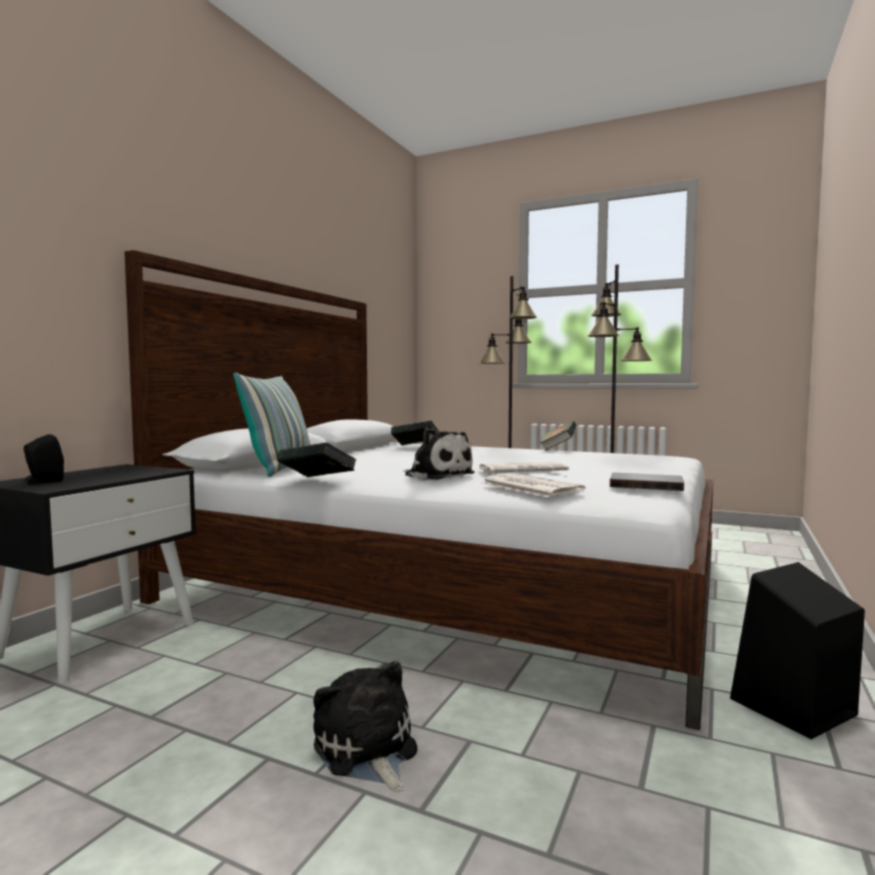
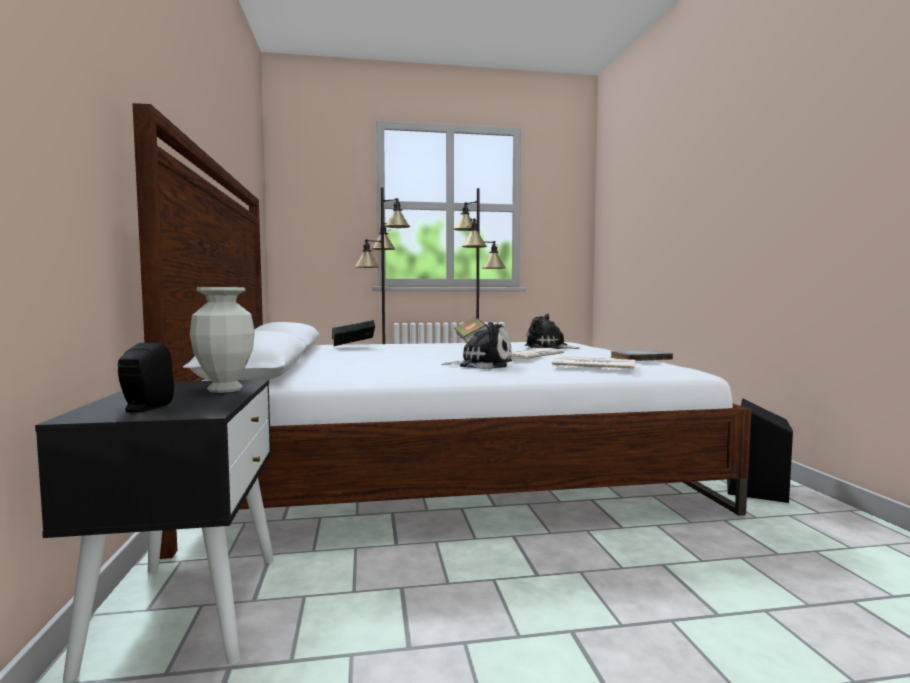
camera: 35 degrees left, 0 degrees up
(132, 474) = (225, 390): none -> vase
(280, 469) = (315, 373): pillow -> none
(317, 481) = (409, 379): book -> none
(367, 750) = (622, 596): plush toy -> plush toy (549, 347)

